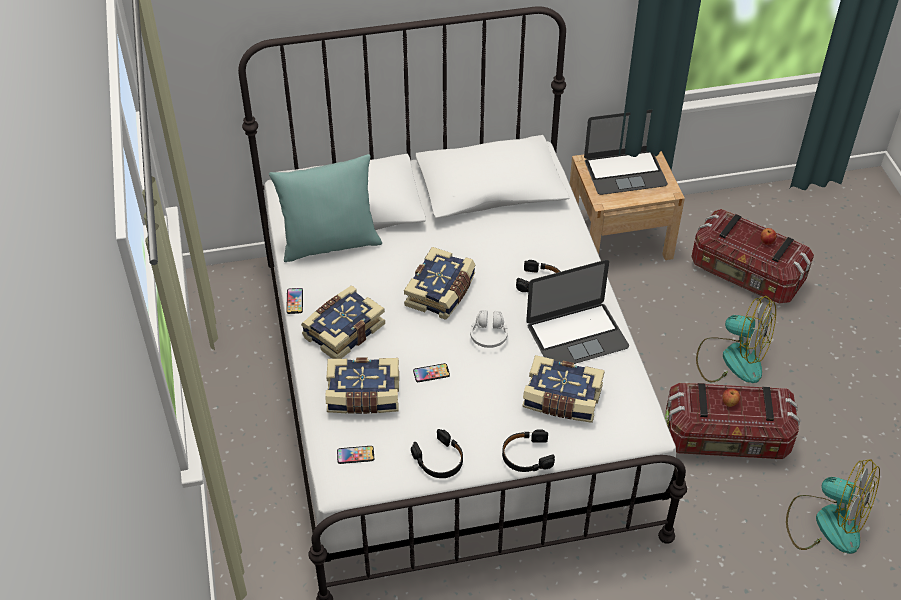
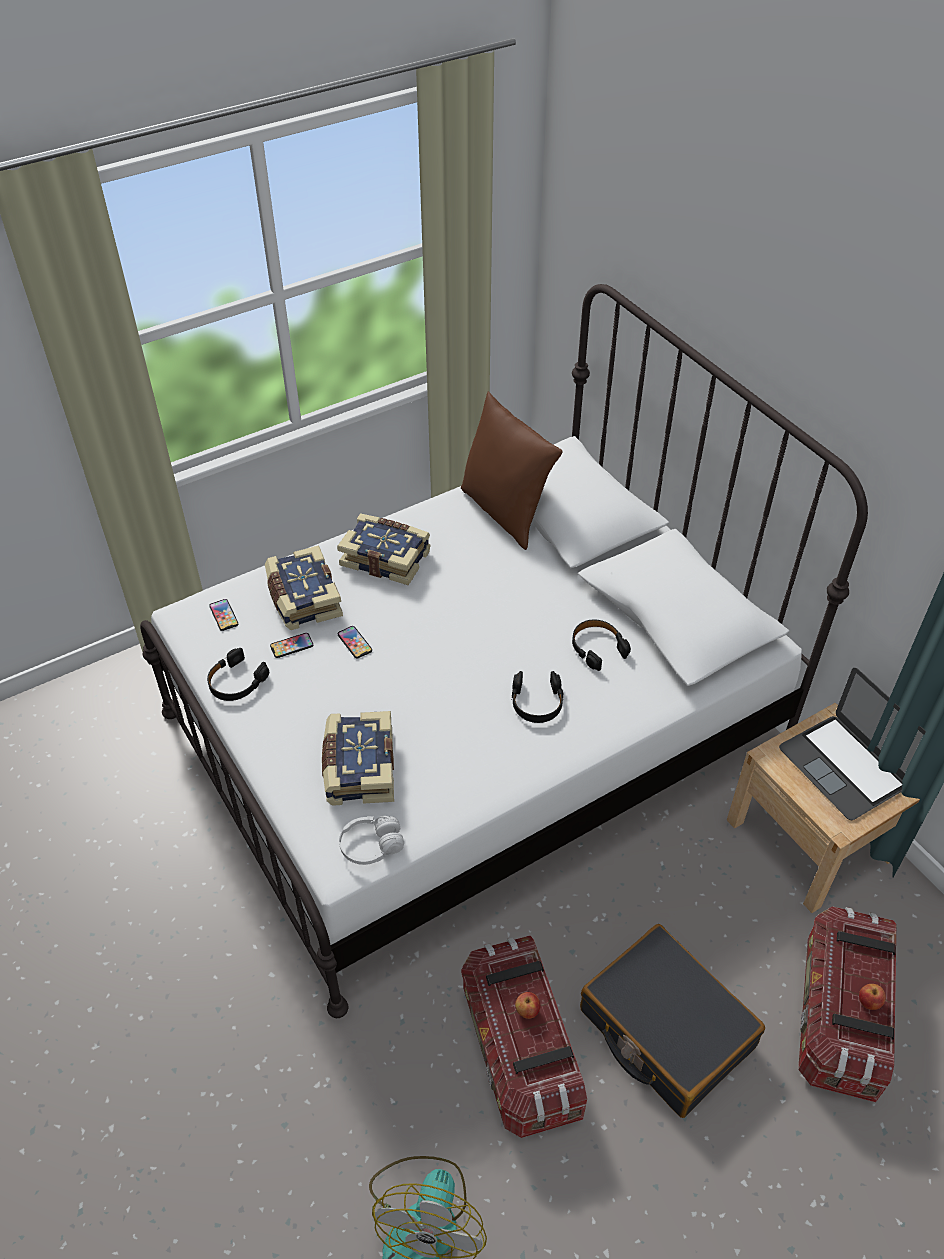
camera: 70 degrees right, 0 degrees up
(294, 301) = (410, 512): phone -> phone (291, 646)
(330, 243) = (505, 512): turquoise pillow -> brown pillow
(441, 292) = (478, 618): book -> none
(489, 335) = (431, 676): white headphones -> white headphones (371, 846)
(526, 456) = (262, 754): black headphones -> black headphones (597, 648)
(577, 335) = (467, 758): laptop -> none
(731, 359) = (665, 1029): fan -> black suitcase

